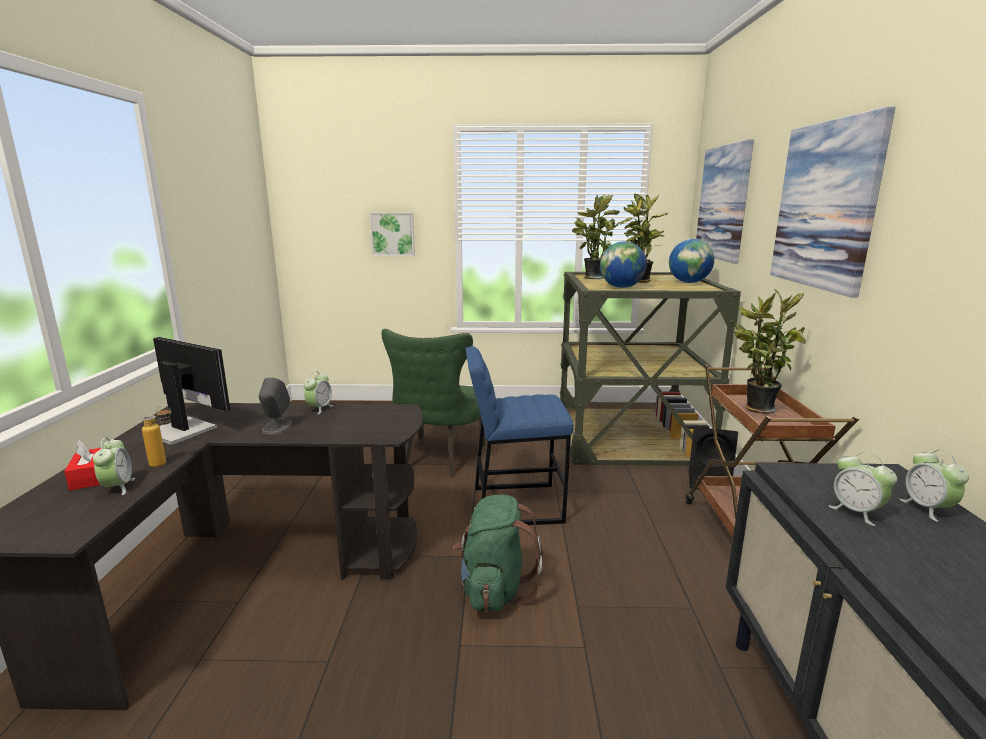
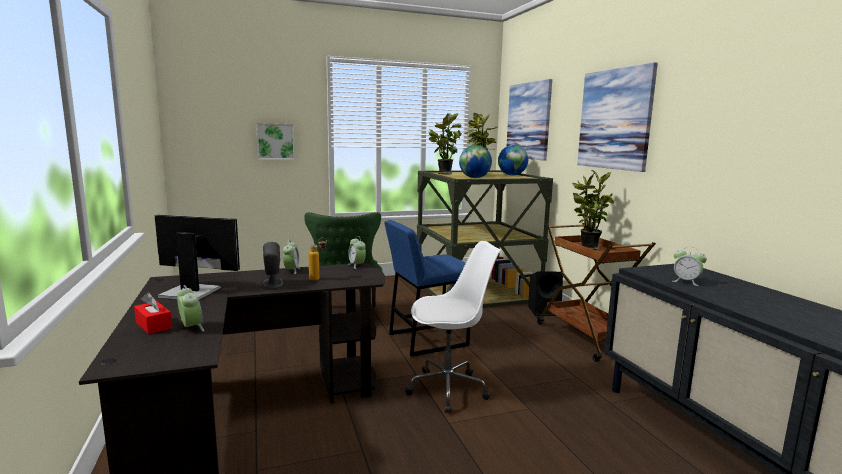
camera: 20 degrees left, 5 degrees down
(165, 463) = (209, 311): bottle -> bottle (318, 278)
(495, 589) = (449, 389): green backpack -> white office chair
(927, 509) = (714, 277): alarm clock -> alarm clock (357, 265)

